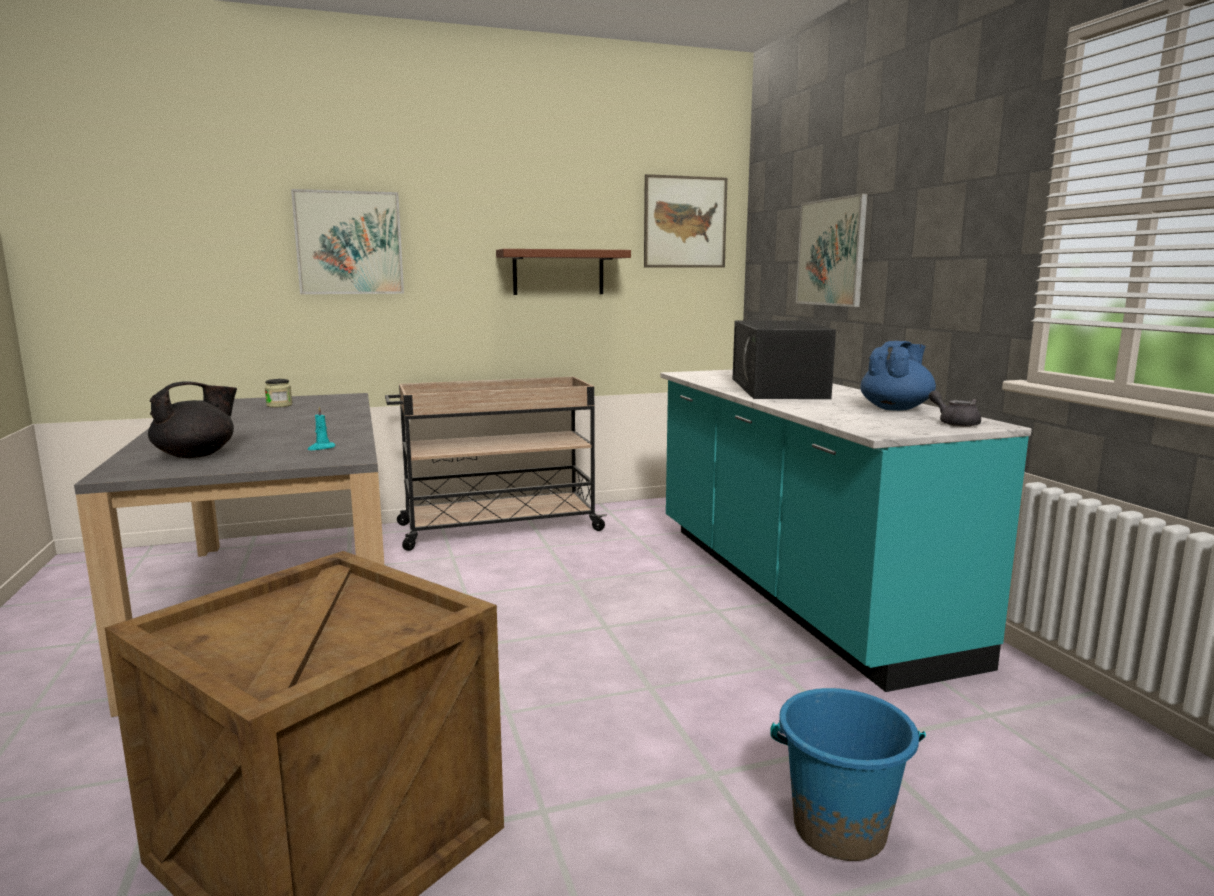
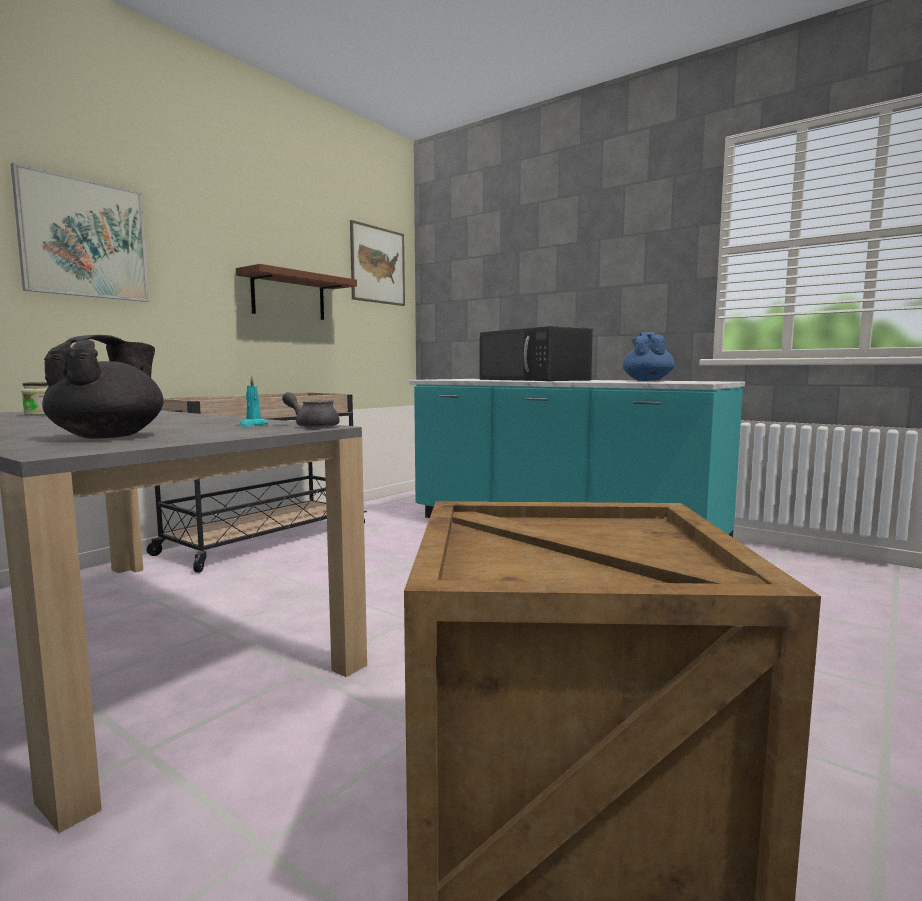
camera: 35 degrees left, 5 degrees down
(831, 252) = (517, 288): picture -> none
(839, 829) = (823, 645): blue bucket -> none
(955, 423) = (707, 381): grey teapot -> grey teapot (313, 426)

